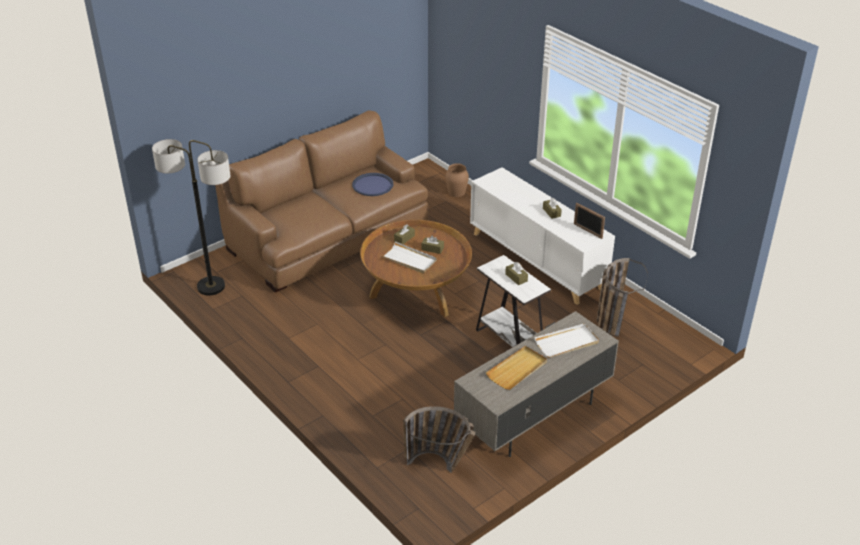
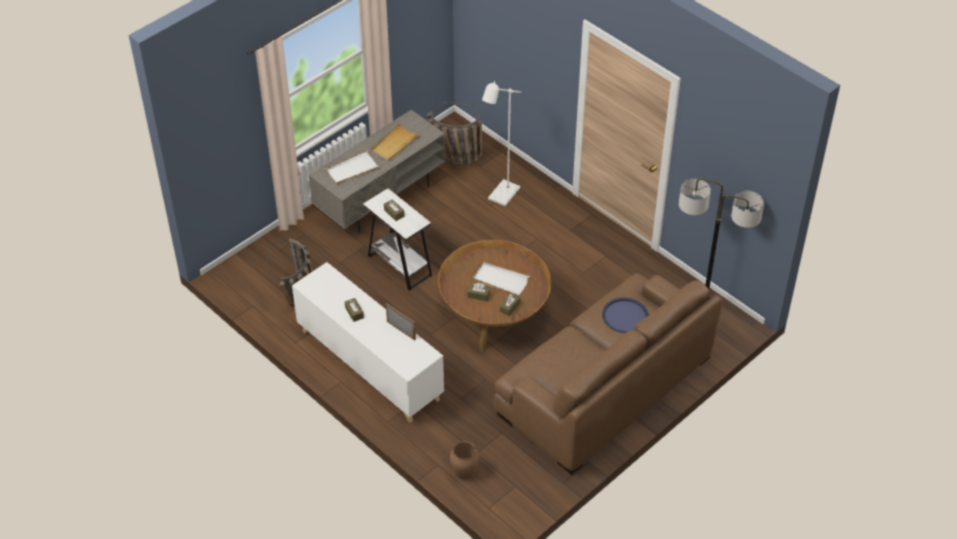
camera: 175 degrees right, 10 degrees up
(373, 185) = (556, 363): blue tray -> blue tray (625, 316)
(388, 407) = (501, 197): none -> white floor lamp
(587, 231) = (319, 289): picture frame -> picture frame (401, 330)

